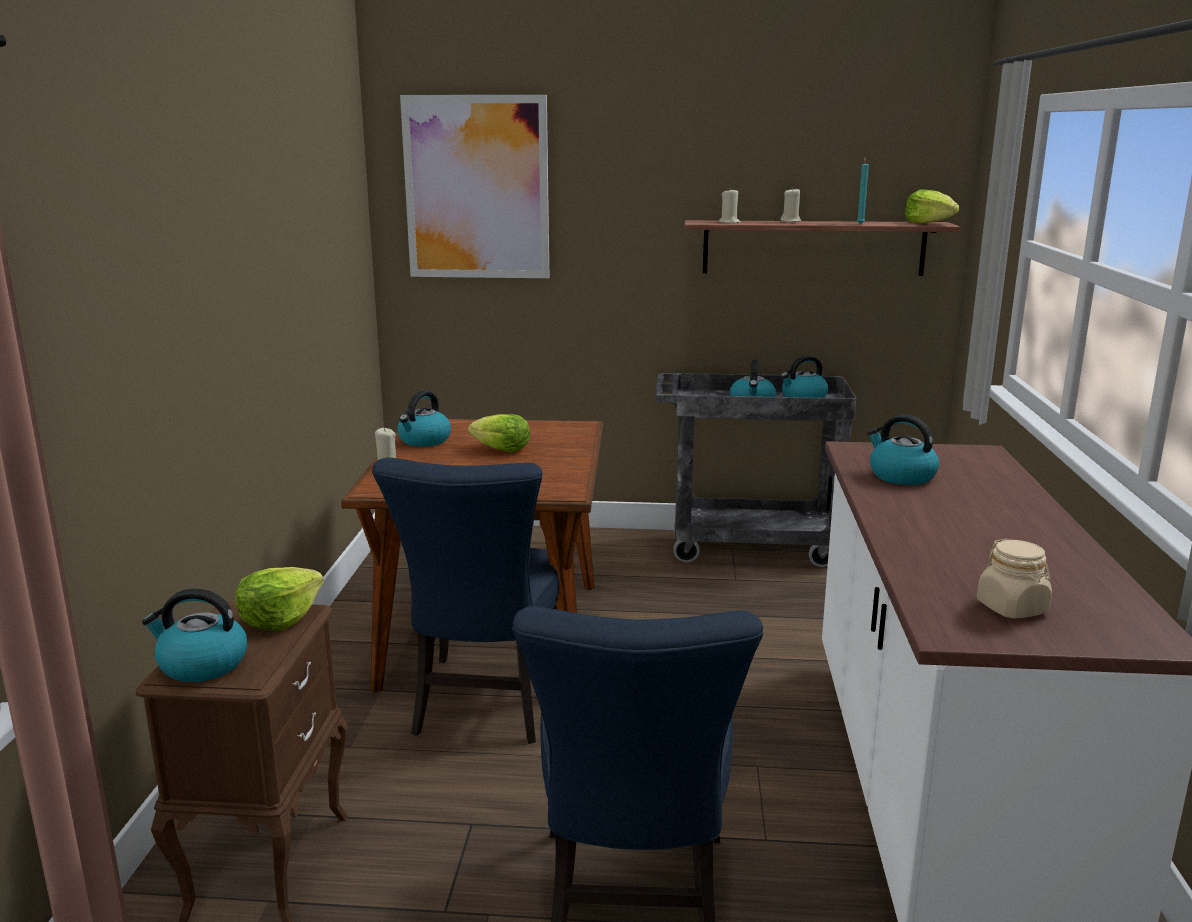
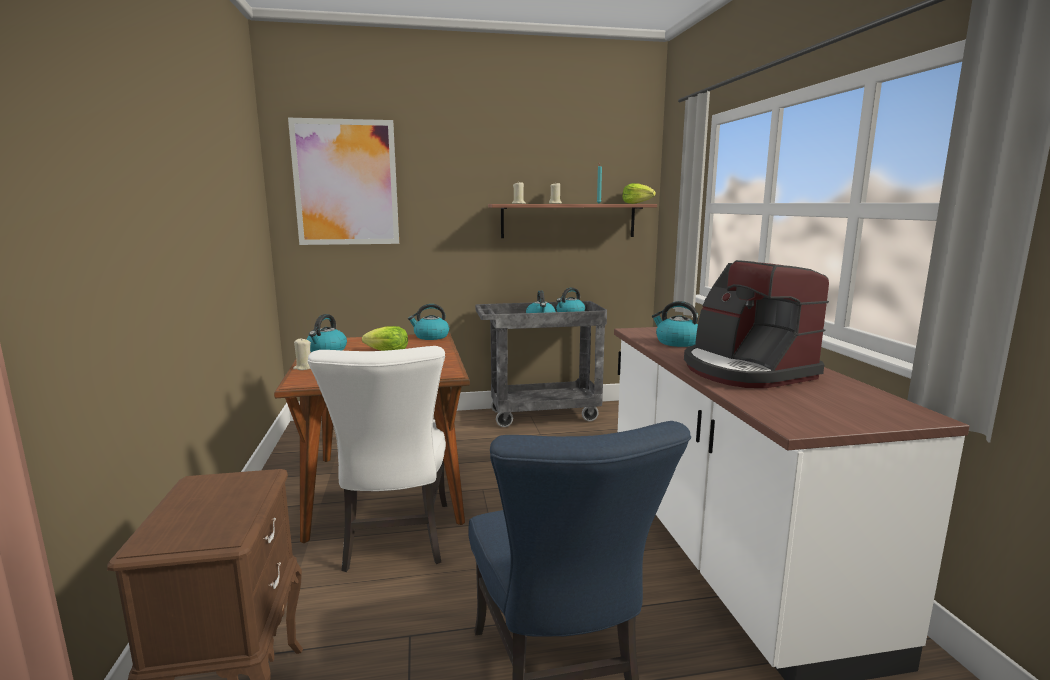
camera: 15 degrees left, 5 degrees down
(201, 665) = (175, 532): kettle -> kettle (431, 337)
(280, 619) = (243, 484): lettuce -> none
(486, 705) = (395, 540): blue chair -> white chair
(961, 537) = (745, 371): none -> coffee machine
(1012, 608) = (818, 407): beige jar -> none

